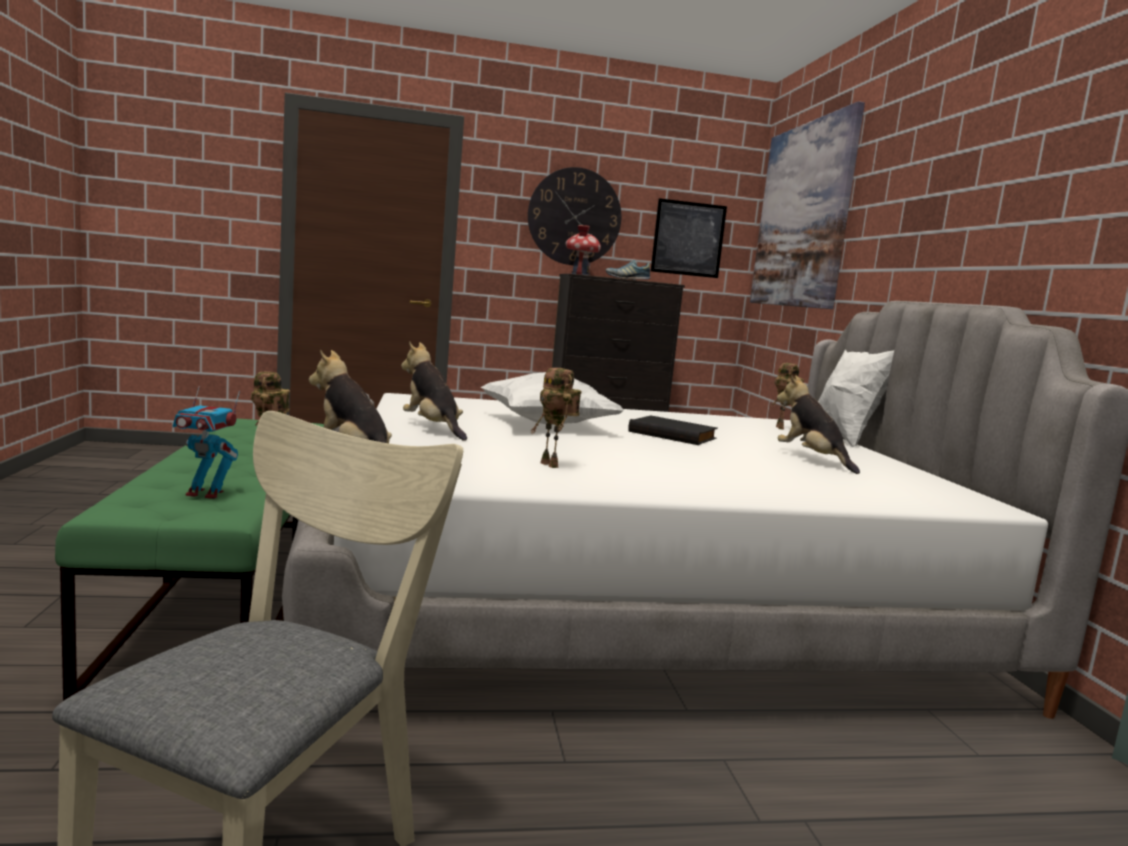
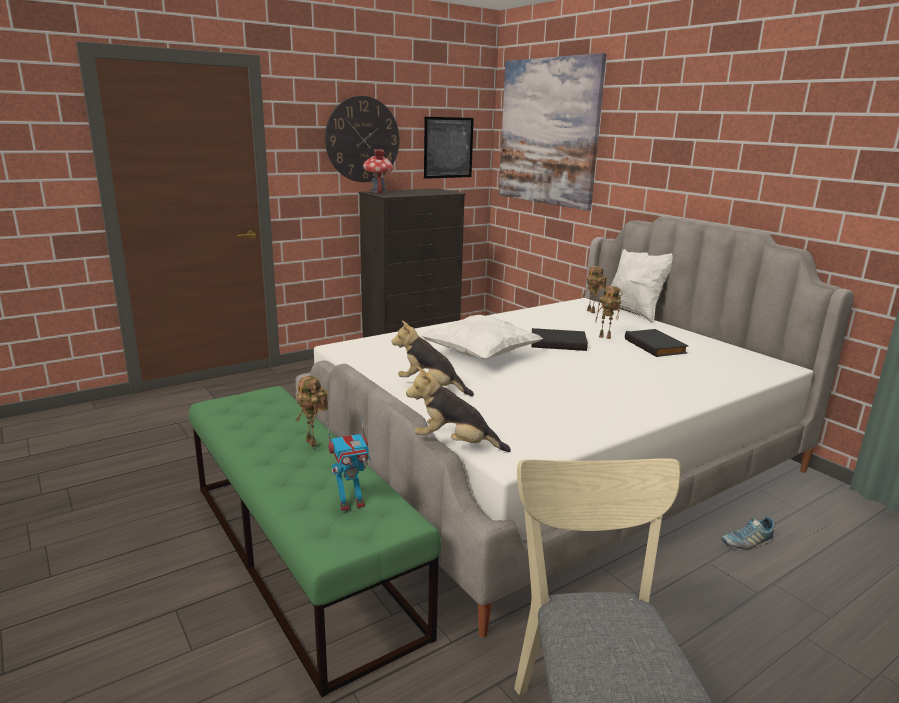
camera: 25 degrees left, 10 degrees up
(552, 465) = (561, 407): toy robot -> toy robot (606, 337)
(627, 279) = (421, 193): shoe -> shoe (746, 543)
(812, 459) = (656, 346): plush toy -> black book

